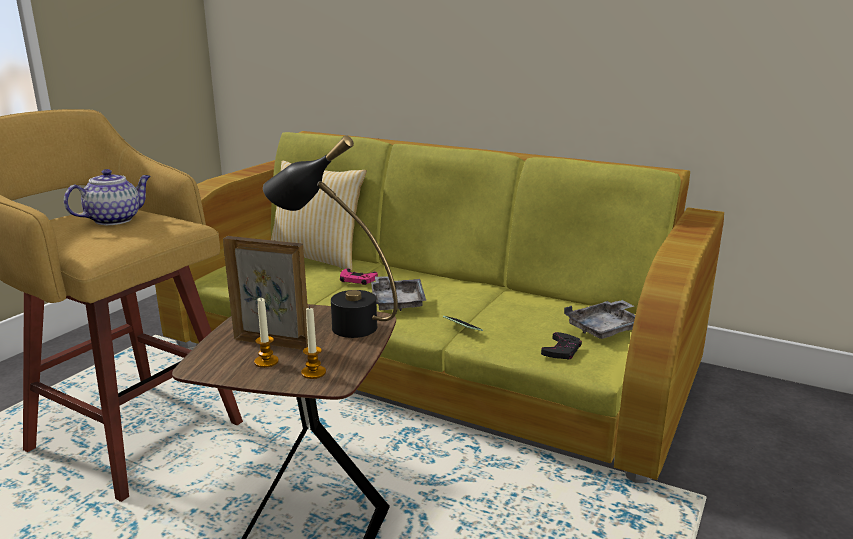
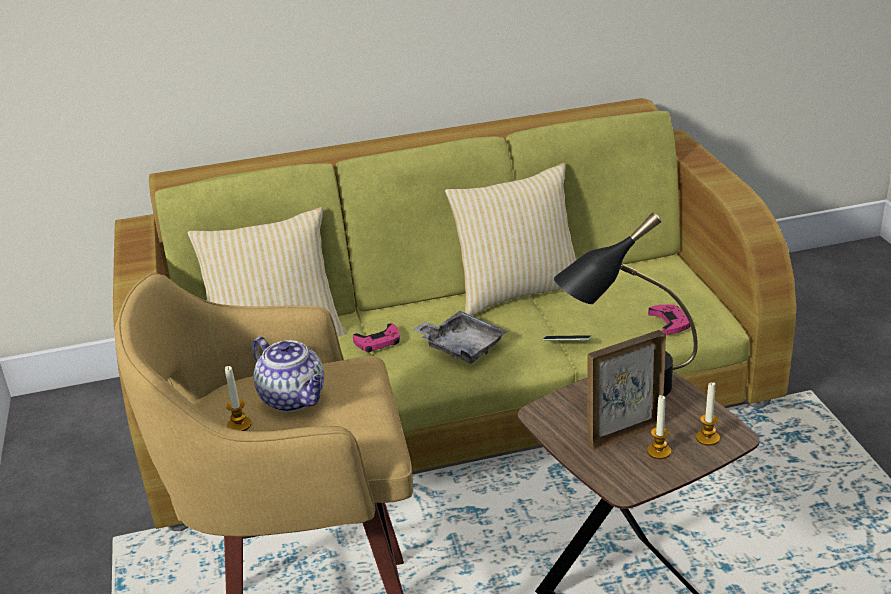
camera: 40 degrees left, 10 degrees up
(68, 219) = (239, 425): none -> candle
(115, 220) = (294, 399): teapot -> teapot turned 135 degrees clockwise
(492, 290) = (517, 291): none -> pillow
(561, 350) = (670, 322): black game controller -> pink game controller
(605, 328) = (665, 284): grey tray -> none

